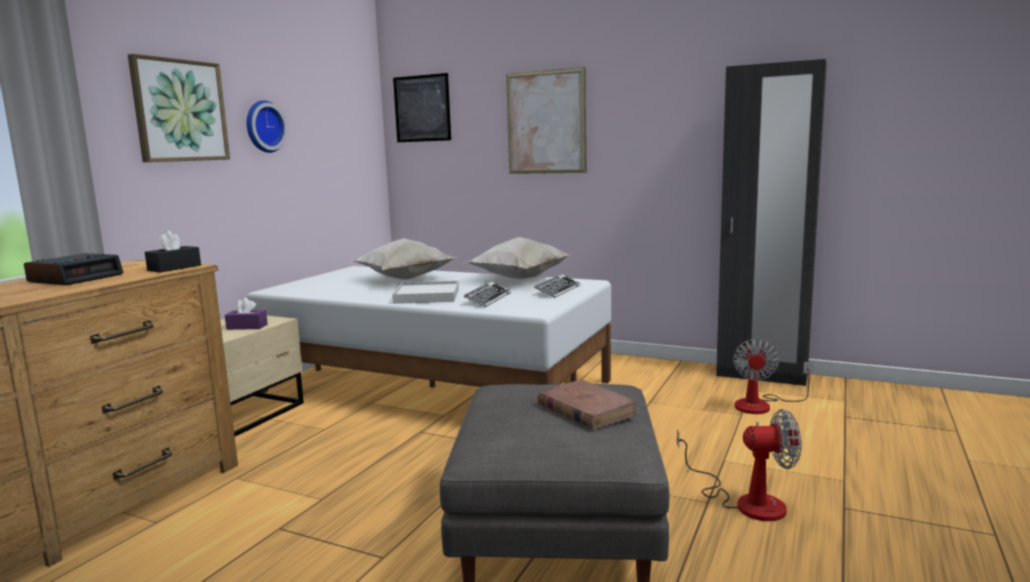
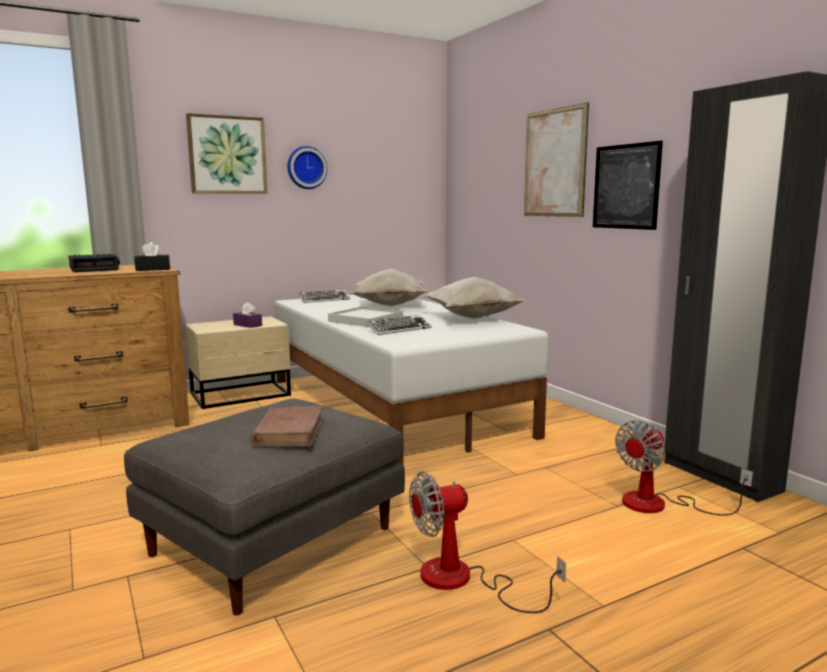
camera: 35 degrees right, 0 degrees up
(422, 108) = (469, 151): picture -> picture (626, 186)
(557, 290) = (472, 332): keyboard -> keyboard (324, 299)
(746, 501) = (462, 581): fan -> fan turned 120 degrees clockwise

